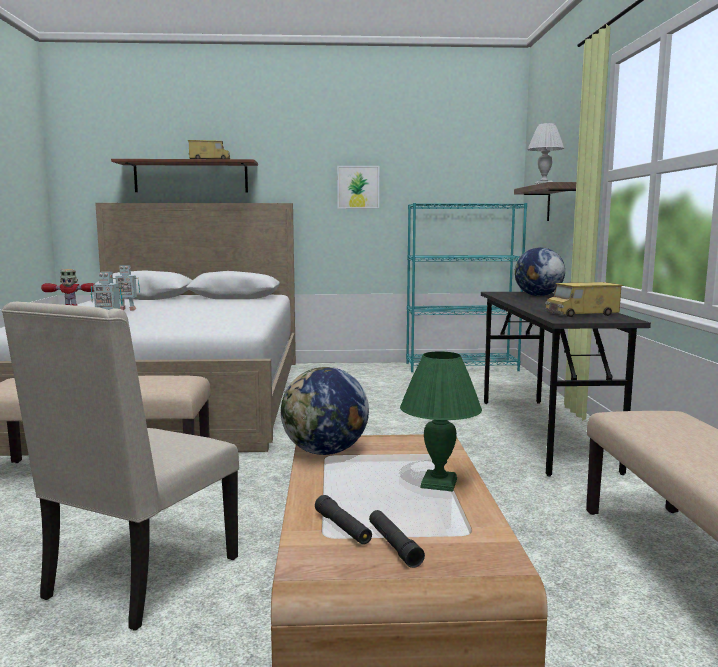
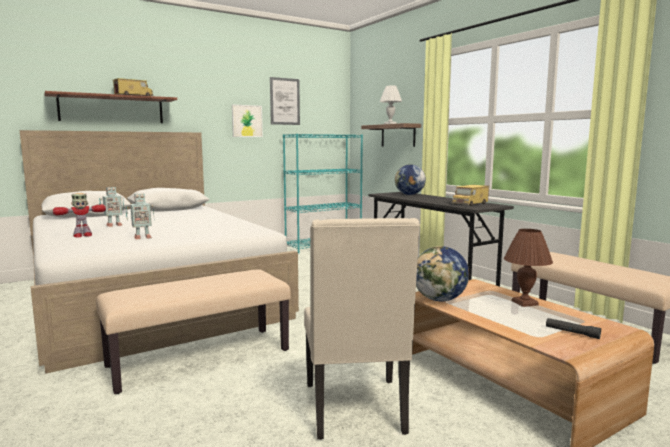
camera: 30 degrees left, 0 degrees up
(343, 528) = (536, 331): black flashlight -> none
(415, 158) = (284, 101): none -> picture
(437, 483) = (524, 303): green table lamp -> brown table lamp

